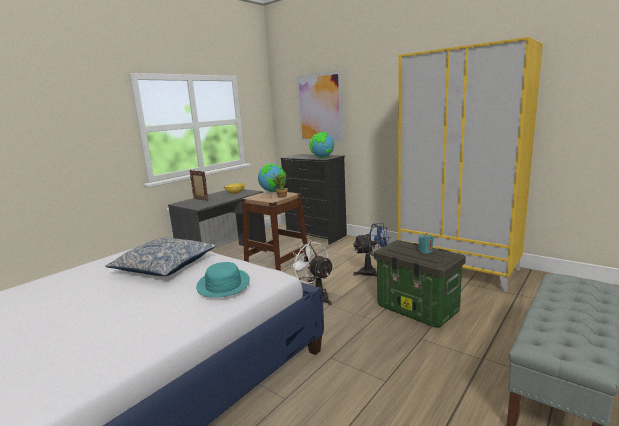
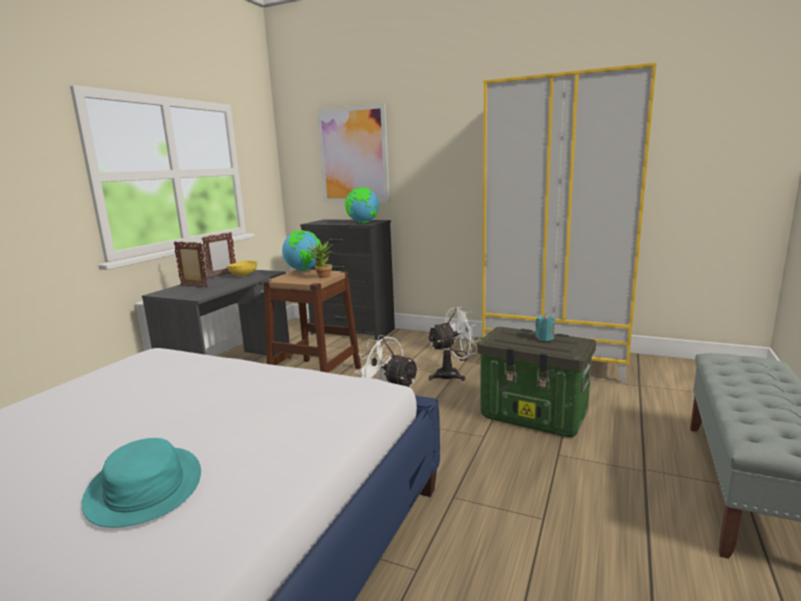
camera: 15 degrees left, 0 degrees up
(165, 266) = (185, 389): pillow -> none
(222, 192) = (222, 275): none -> picture frame
(223, 284) = (307, 407): turquoise hat -> turquoise hat (144, 487)
(372, 272) = (453, 374): blue fan -> white fan

